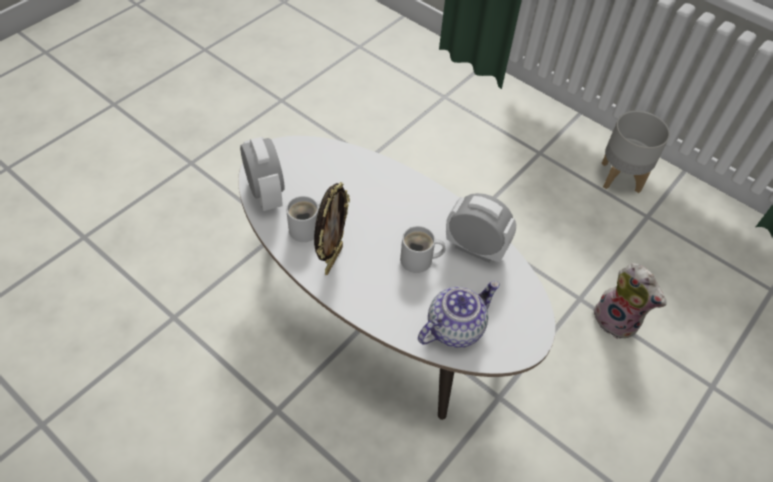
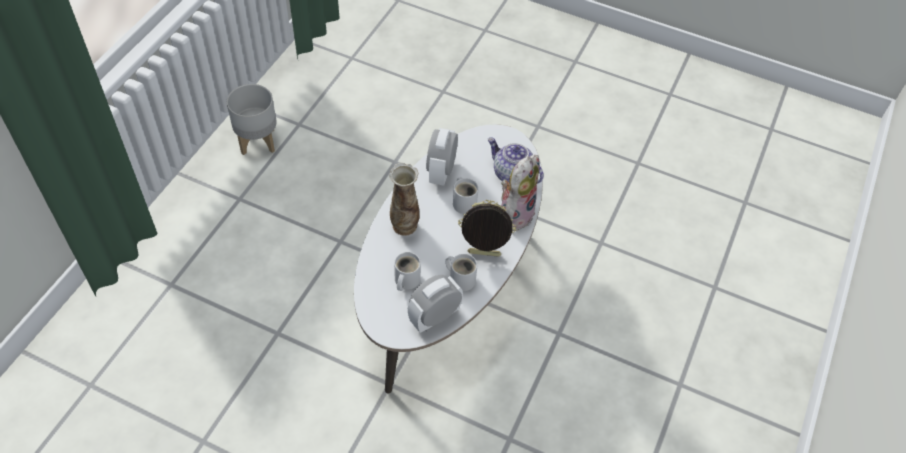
camera: 105 degrees left, 0 degrees up
(324, 180) = (405, 280): none -> white mug
(399, 195) = (404, 226): none -> vase
(617, 320) = (407, 139): plush toy -> plush toy (515, 213)

